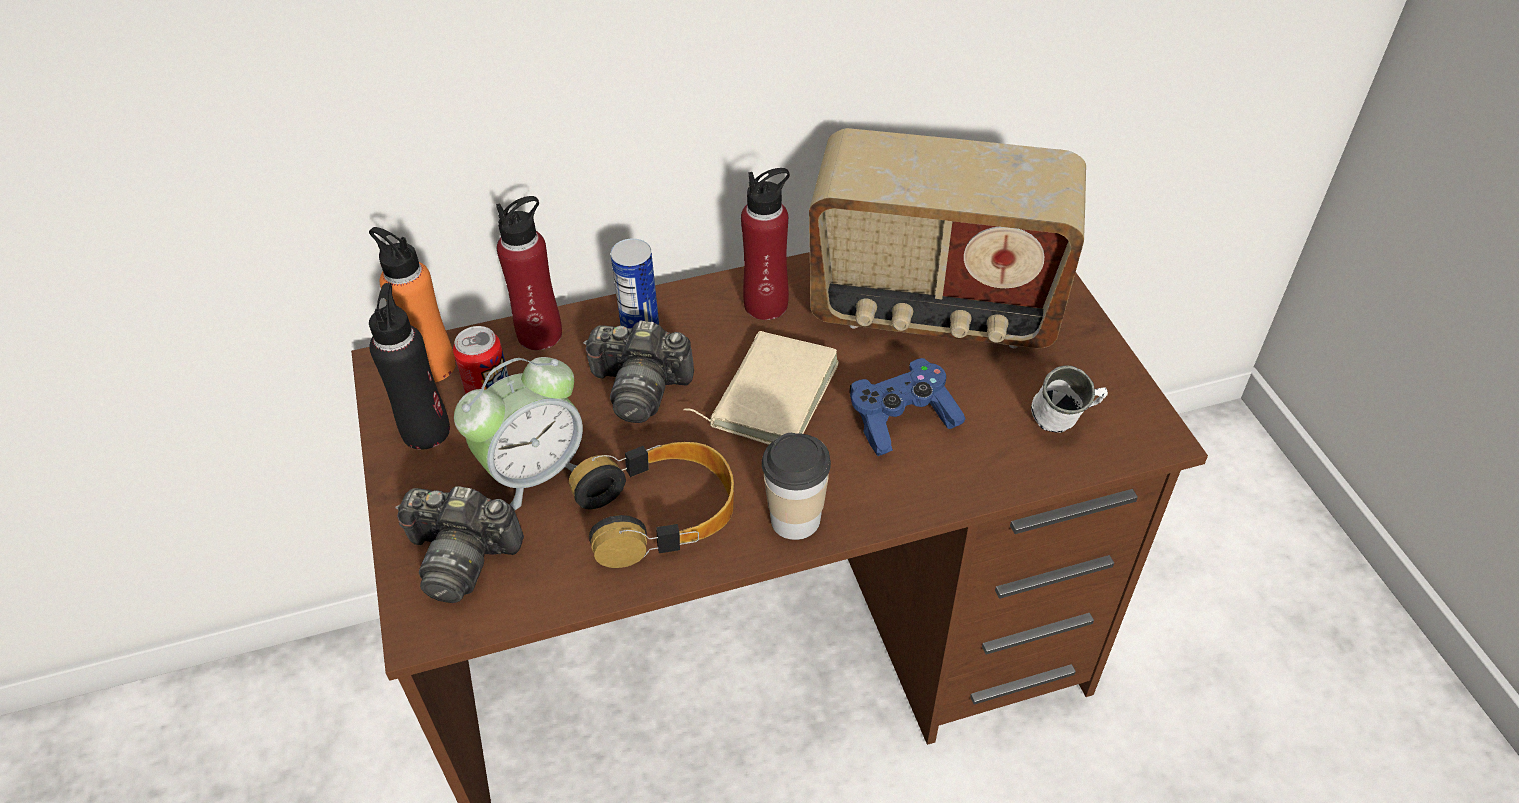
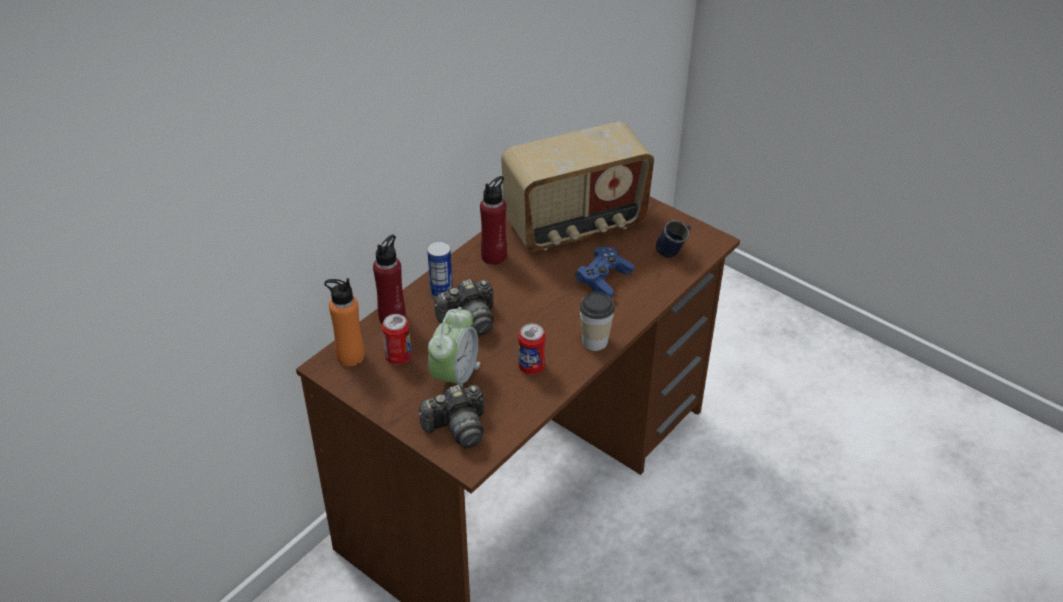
camera: 35 degrees left, 5 degrees down
(426, 431) = (380, 385): black bottle -> none
(659, 513) = (531, 367): headphones -> can
(771, 393) = (534, 294): beige book -> none
(1064, 424) = (673, 252): white mug -> blue mug

